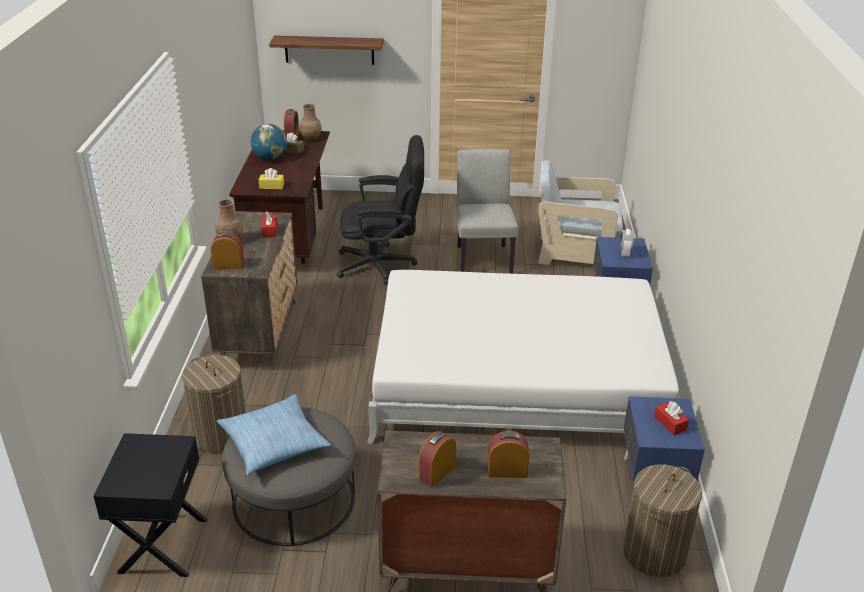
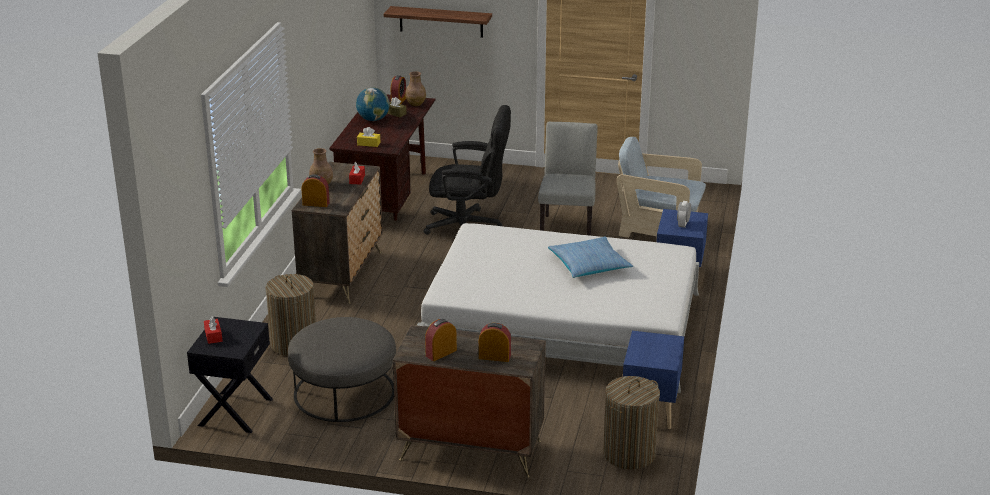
camera: 10 degrees right, 5 degrees down
(274, 442) = (329, 338): pillow -> pillow (589, 265)
(670, 423) = (657, 351): red tissue box -> red tissue box (213, 336)

